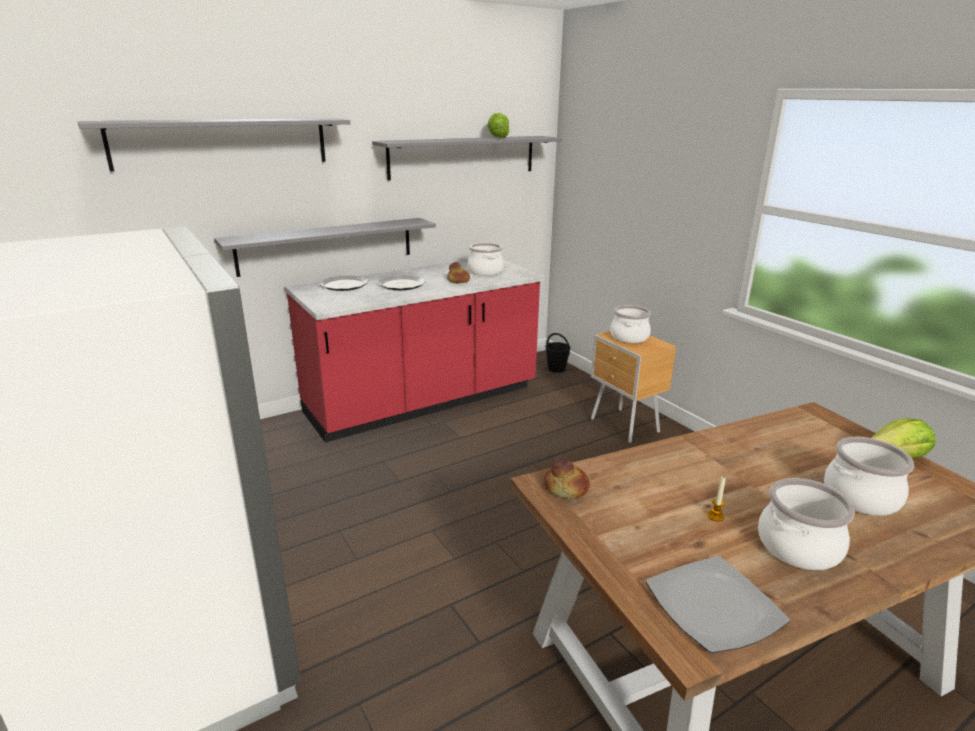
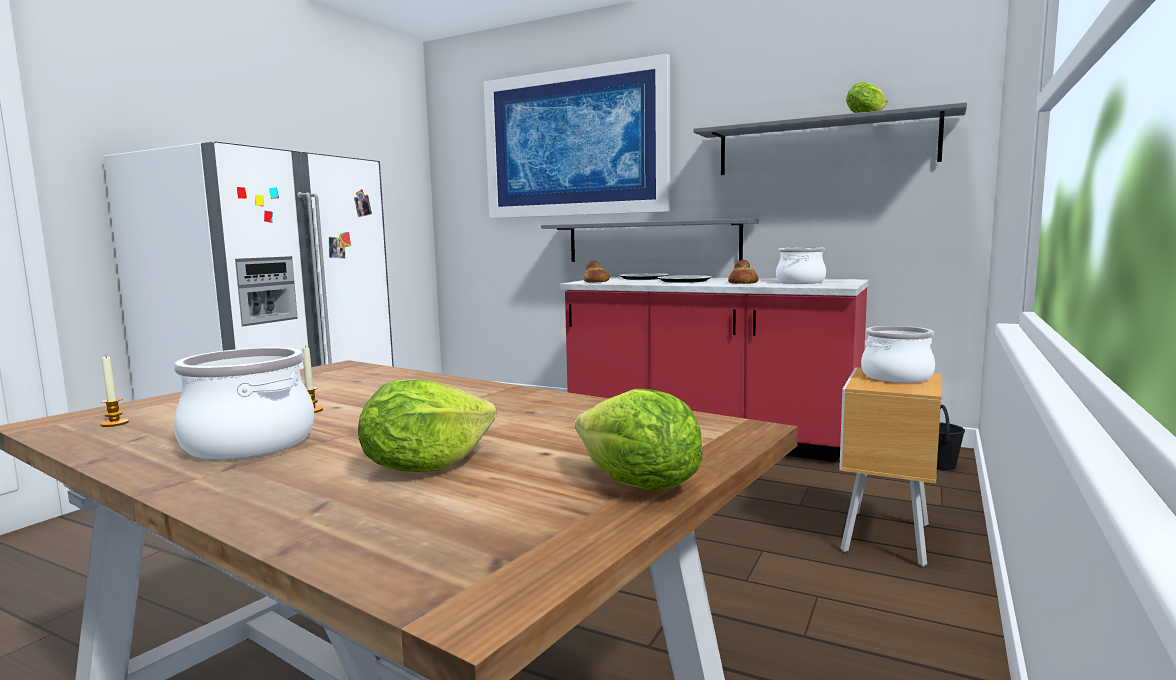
camera: 60 degrees right, 15 degrees down
(222, 143) = (574, 143): grey shelf -> picture
(566, 487) = (340, 370): bread -> bread (596, 281)
(713, 608) = (114, 423): plate -> candle
(861, 497) = (425, 466): cooking pot -> lettuce

